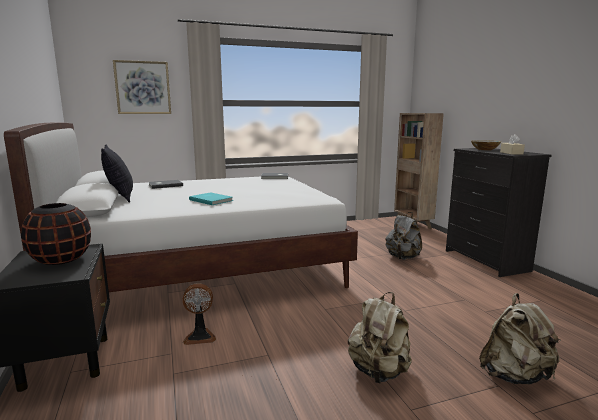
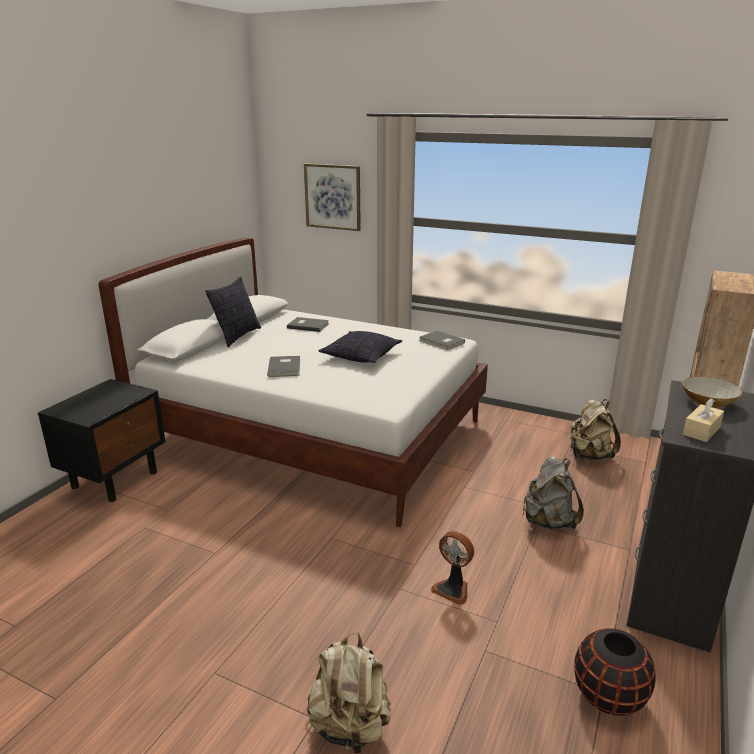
camera: 45 degrees right, 10 degrees up
(61, 260) = (108, 399): black vase -> black vase (608, 696)
(200, 336) = (203, 506): fan -> fan (453, 589)
(211, 200) = (285, 367): turquoise book -> grey book
(247, 188) = (361, 357): none -> pillow
(379, 371) = (255, 626): beige backpack -> beige backpack (589, 455)

